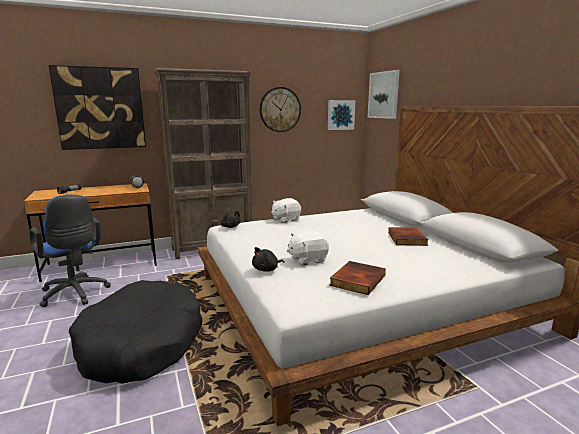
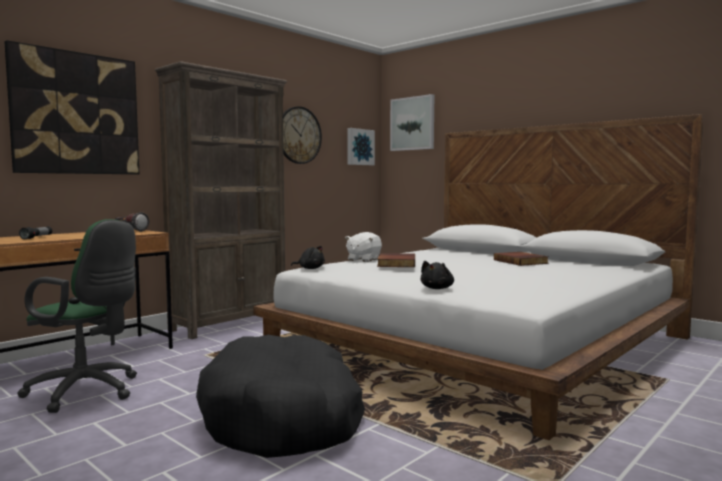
camera: 25 degrees left, 10 degrees down
(75, 294) = (88, 392): blue office chair -> green office chair
(307, 260) = (461, 279): white plush toy -> none
(357, 280) = (541, 284): book -> book (395, 263)

